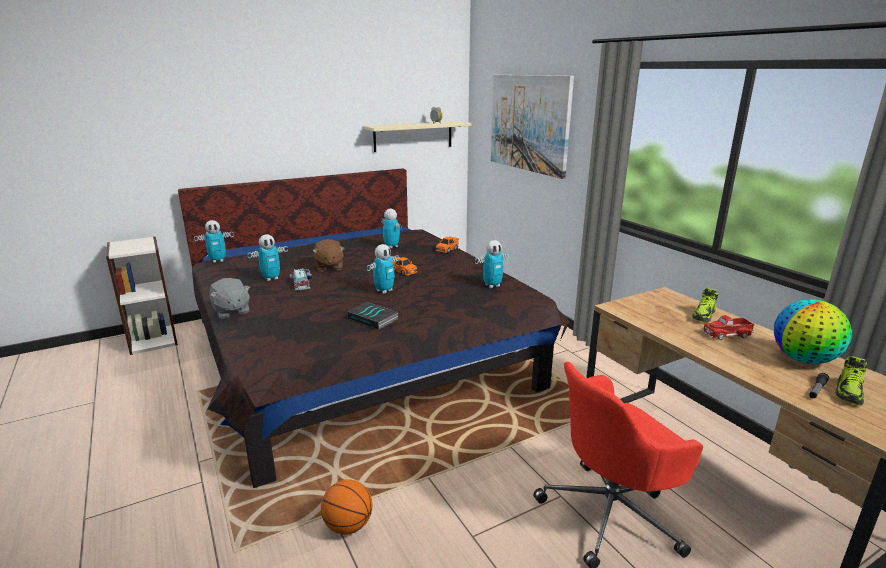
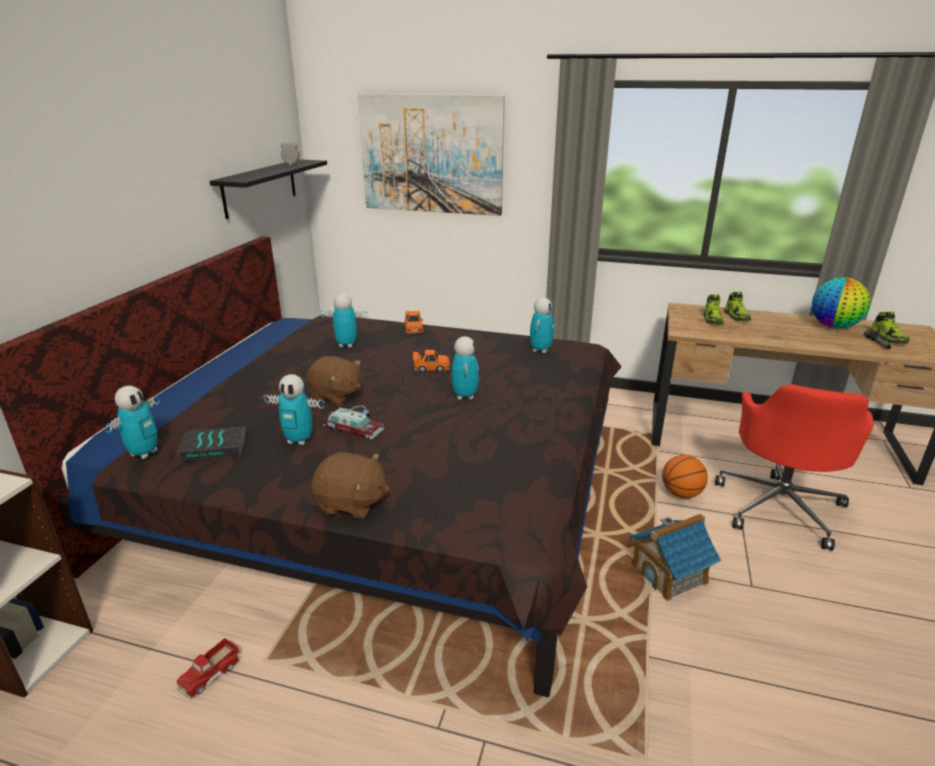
camera: 45 degrees left, 5 degrees up
(231, 311) = (351, 503): grey plush toy -> brown plush toy
(271, 278) = (299, 440): toy robot -> toy robot turned 90 degrees clockwise
(348, 525) = (676, 653): basketball -> basketball (681, 494)
(373, 319) = (528, 428): book -> book (215, 447)
(413, 136) = (260, 187): beige shelf -> black shelf
(431, 488) = (669, 574): none -> toy house
(669, 310) = (712, 320): none -> shoe
(726, 334) = (773, 325): toy truck -> toy truck (210, 673)

